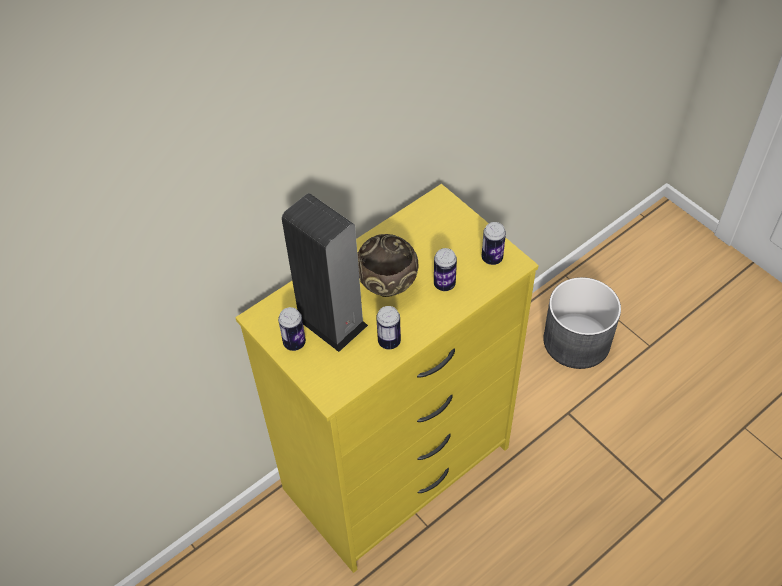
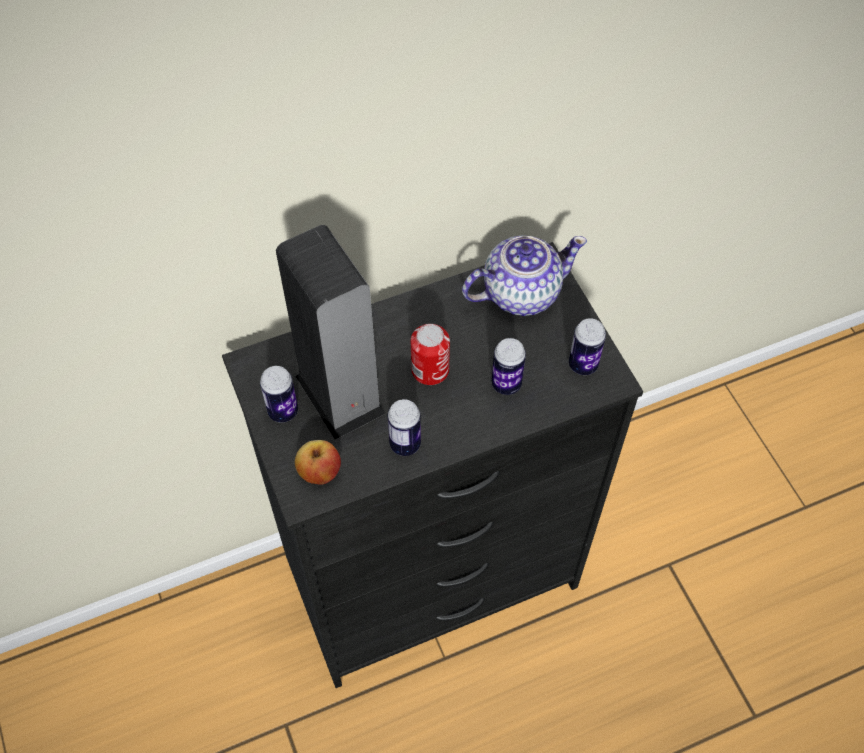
camera: 15 degrees right, 5 degrees up
(336, 376) = (319, 472): none -> apple
(388, 289) = (430, 370): brown bowl -> can
(397, 469) = (431, 574): yellow dresser -> black dresser
(431, 222) = (520, 293): none -> teapot
(577, 340) = (712, 473): grey planter -> none

